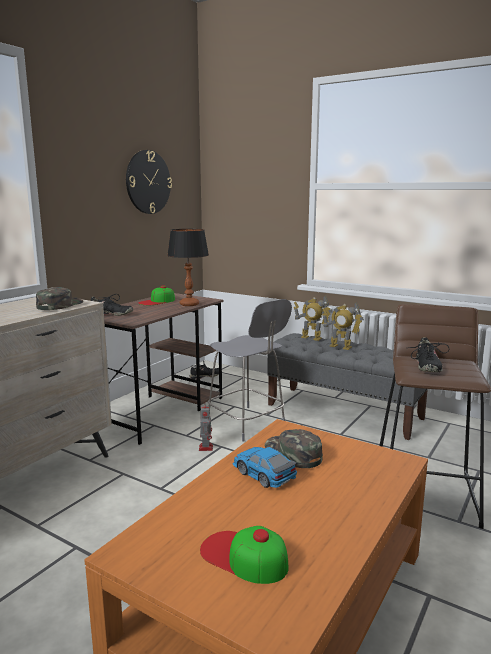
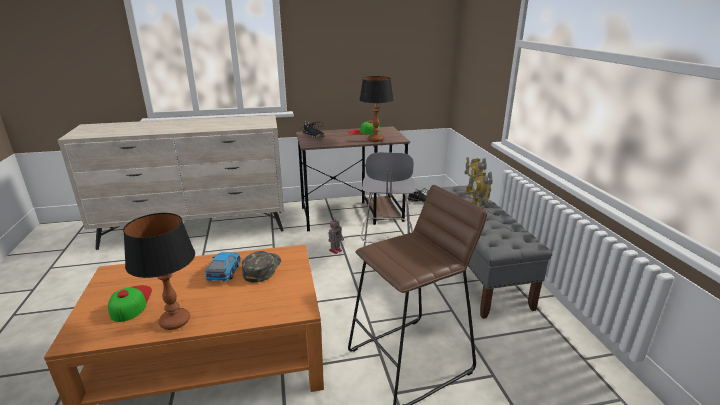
camera: 45 degrees right, 10 degrees up
(59, 305) = (253, 124): green cap -> none
(148, 182) = (390, 31): wall clock -> none
(335, 536) = (174, 321): none -> table lamp
(426, 366) = (400, 248): black shoe -> none

